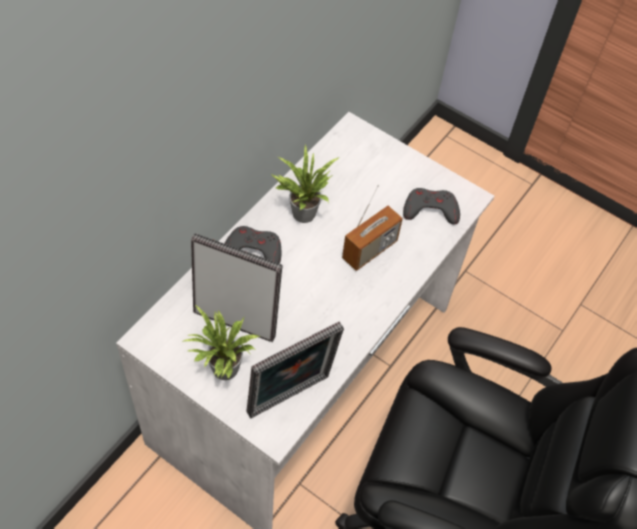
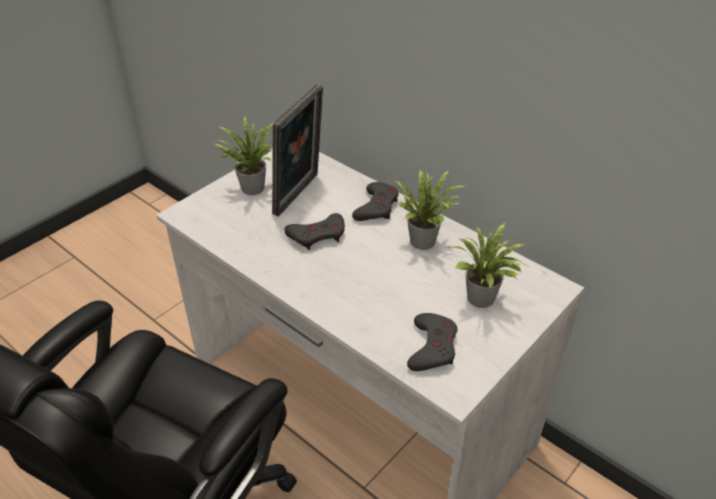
camera: 100 degrees right, 15 degrees down
(291, 399) = (212, 223): picture frame -> none
(302, 298) = (317, 235): none -> grey game controller
(369, 250) = (373, 287): radio -> none
(374, 175) = (482, 300): none -> potted plant

